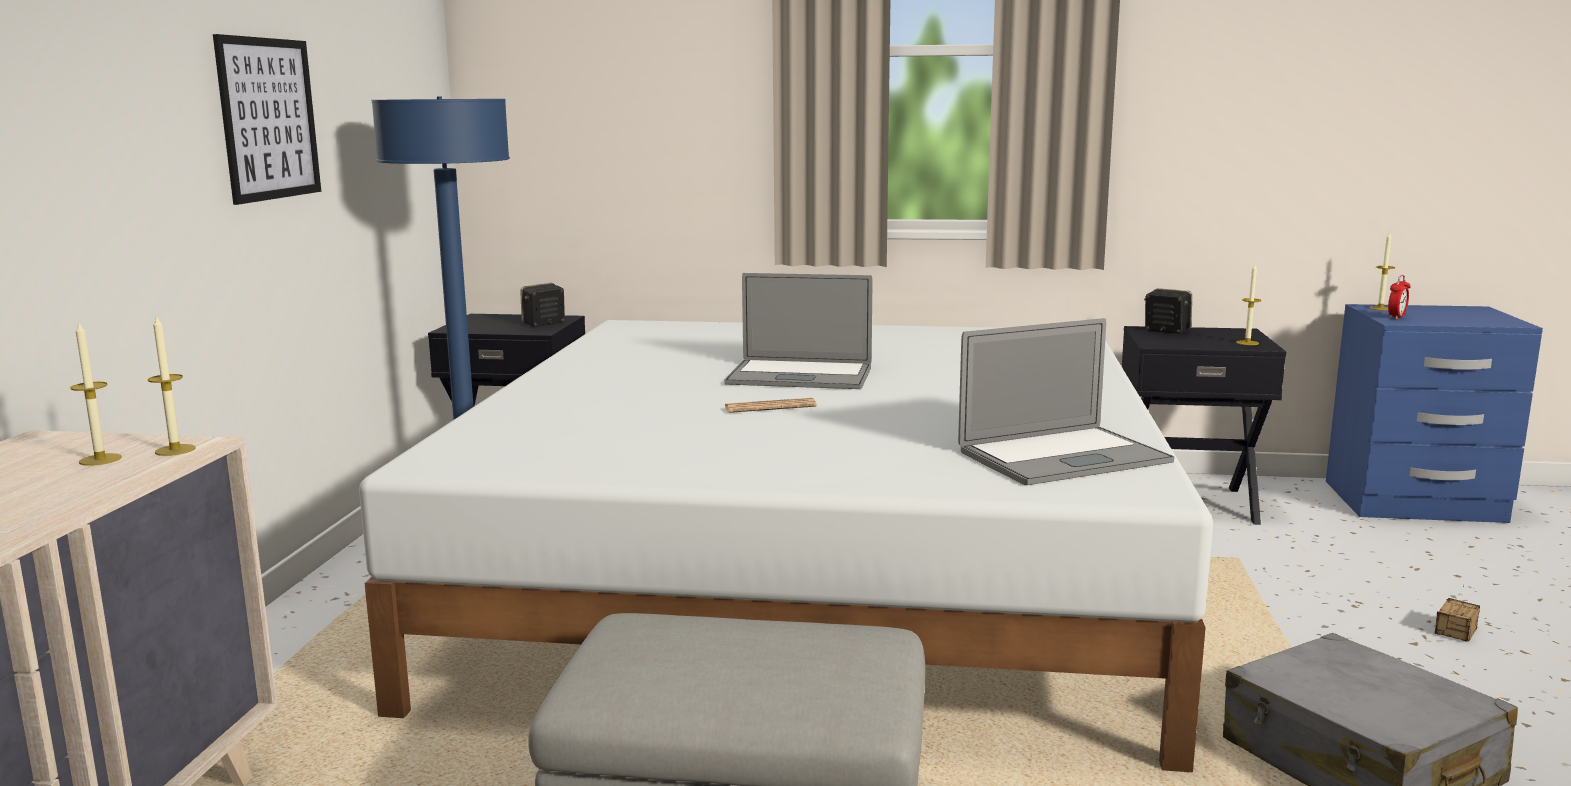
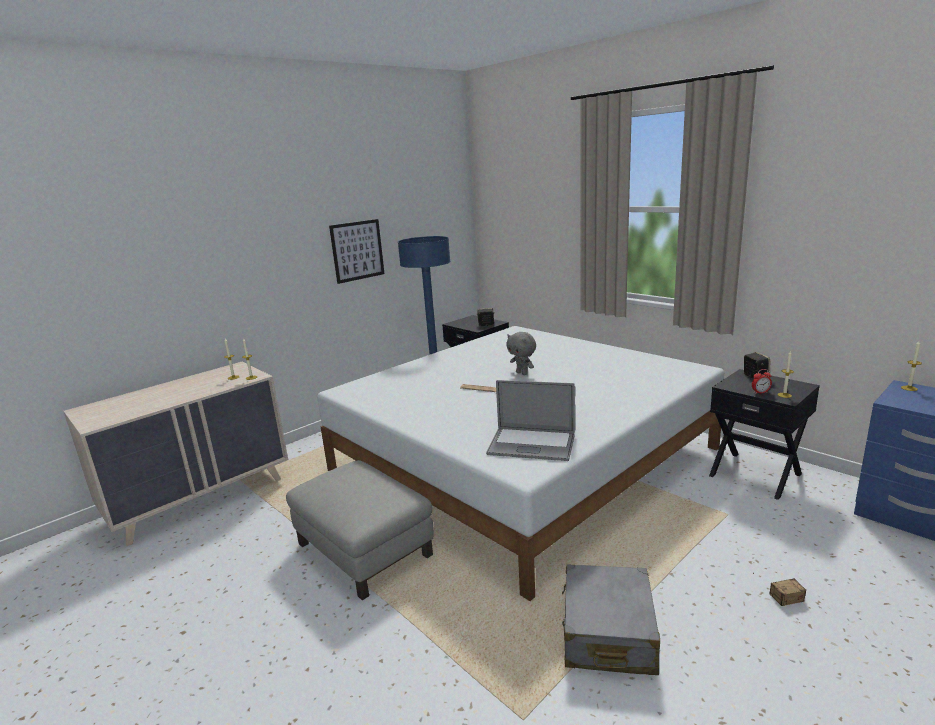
camera: 40 degrees right, 5 degrees up
(800, 376) = (522, 373): laptop -> grey plush toy
(1396, 317) = (899, 398): alarm clock -> alarm clock (760, 392)

